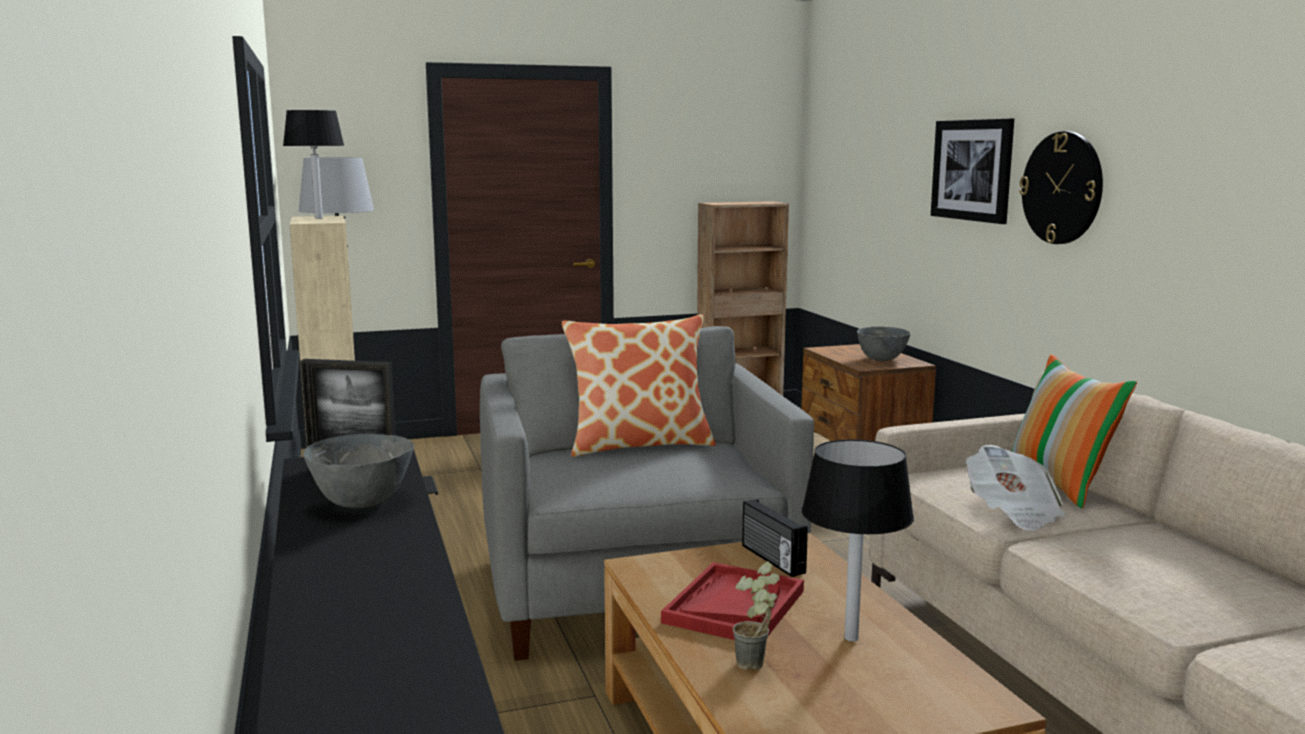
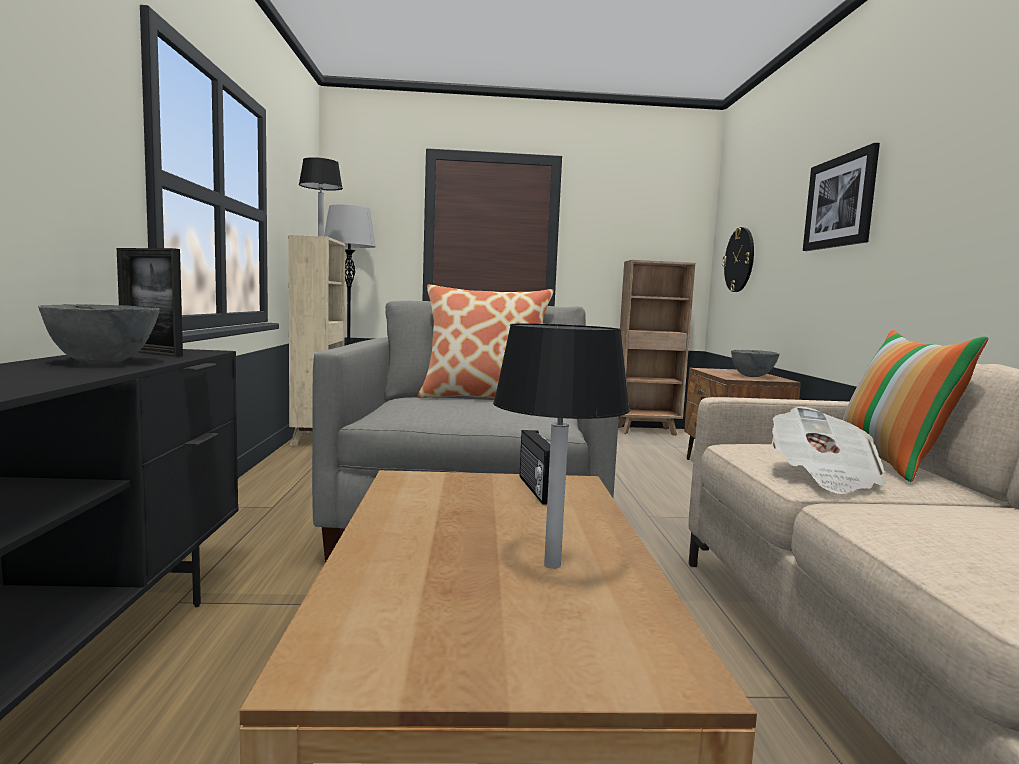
camera: 15 degrees right, 5 degrees down
(734, 606) = (454, 518): red tray -> none
(756, 667) = (409, 575): potted plant -> none
(1062, 188) = (923, 193): wall clock -> wall clock (739, 260)

